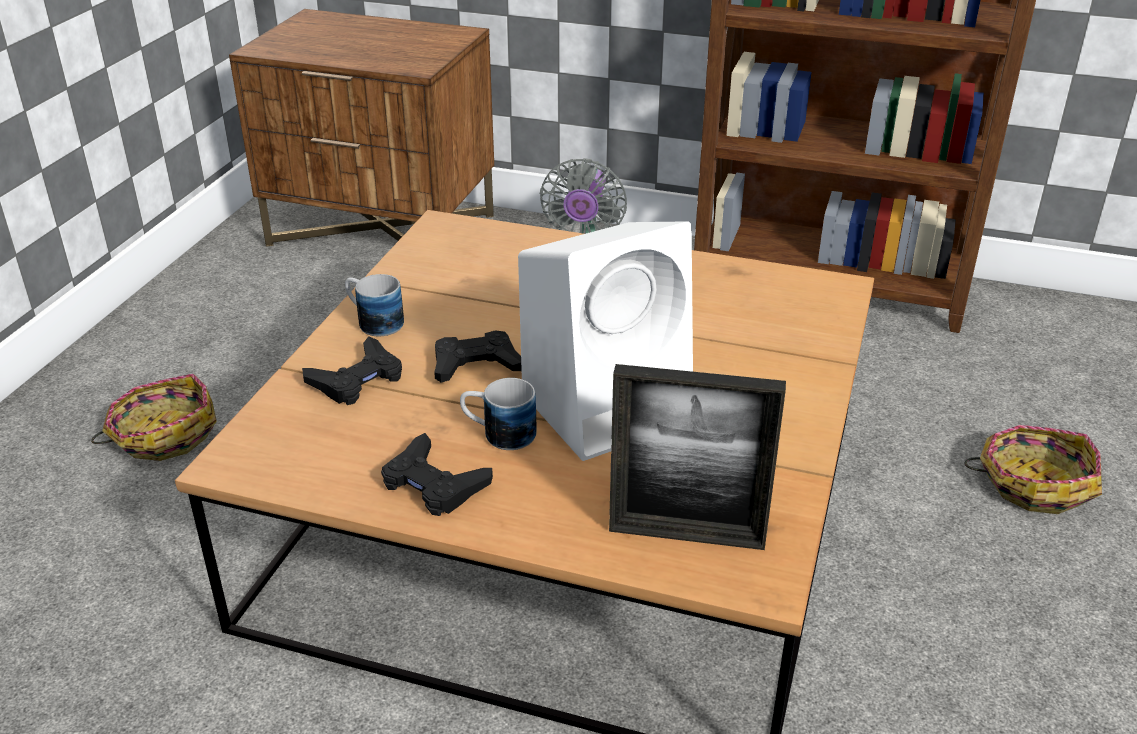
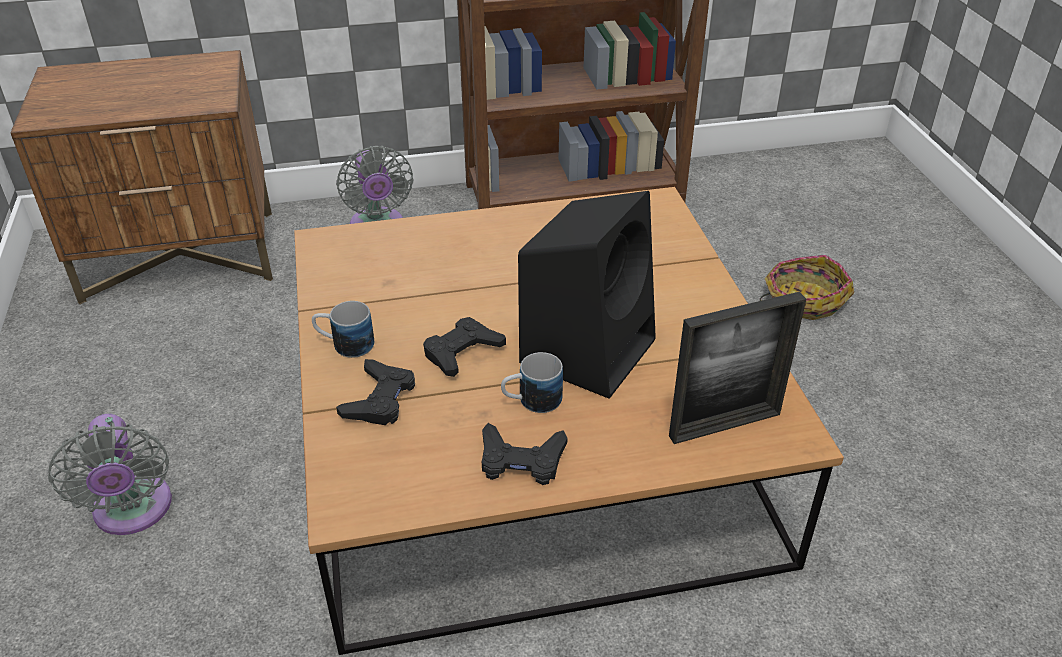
camera: 30 degrees left, 5 degrees up
(163, 434) = (133, 512): basket -> grey fan
(609, 406) = (588, 348): white speaker -> black speaker

